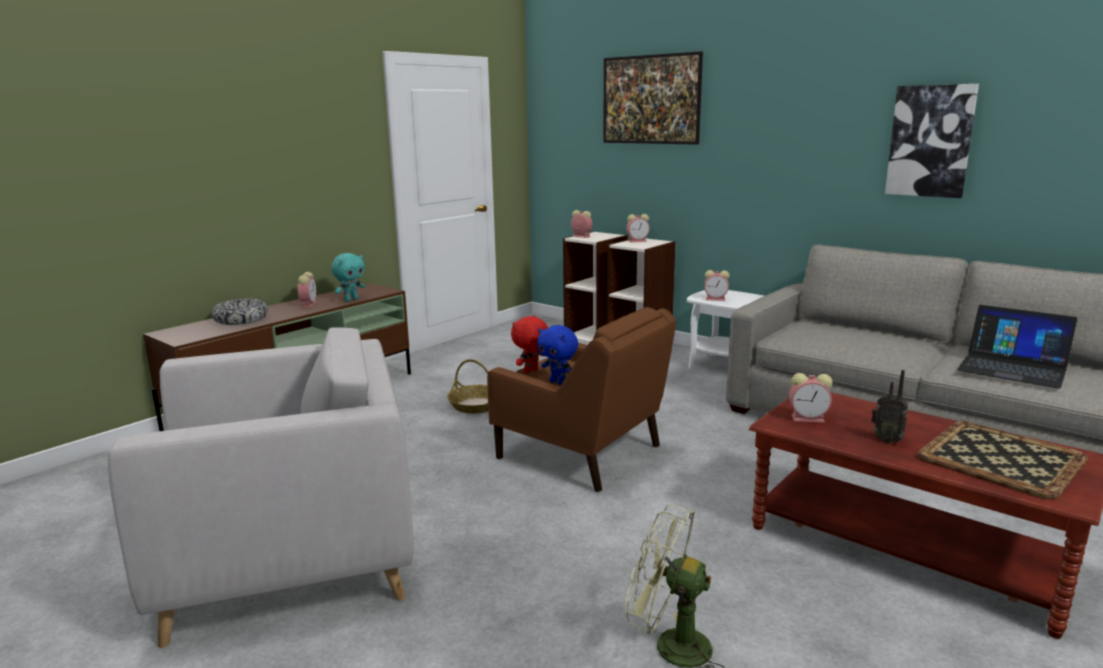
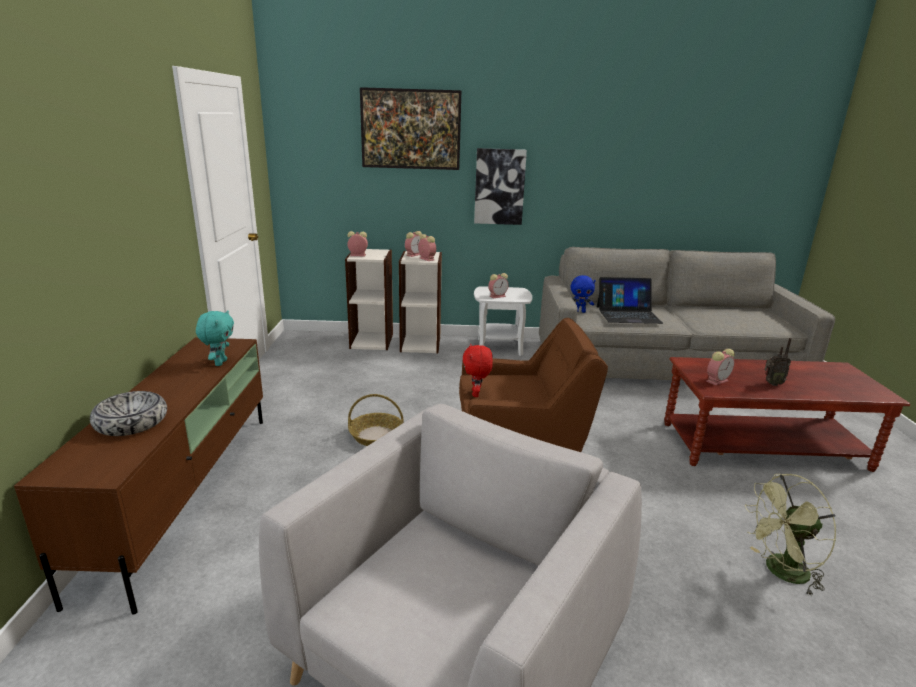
camera: 40 degrees left, 5 degrees up
(308, 304) = (179, 380): alarm clock -> alarm clock (426, 259)
(558, 382) = (514, 398): blue plush toy -> blue plush toy (580, 311)
(930, 141) = (637, 170): picture -> picture (499, 187)
(1002, 458) = (825, 378): tray -> none
(1012, 368) = (726, 317): laptop -> laptop (628, 314)

